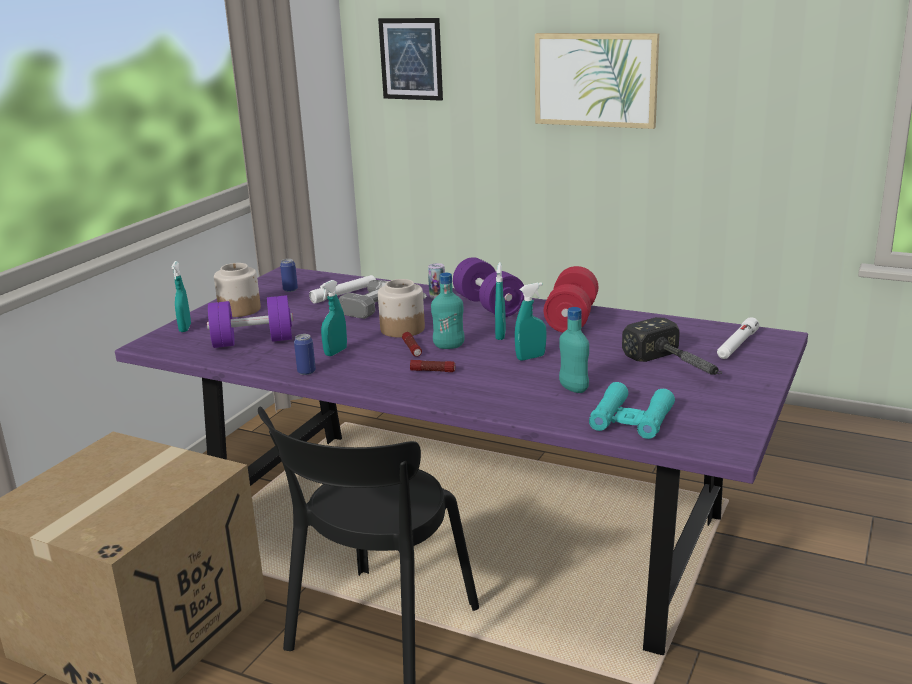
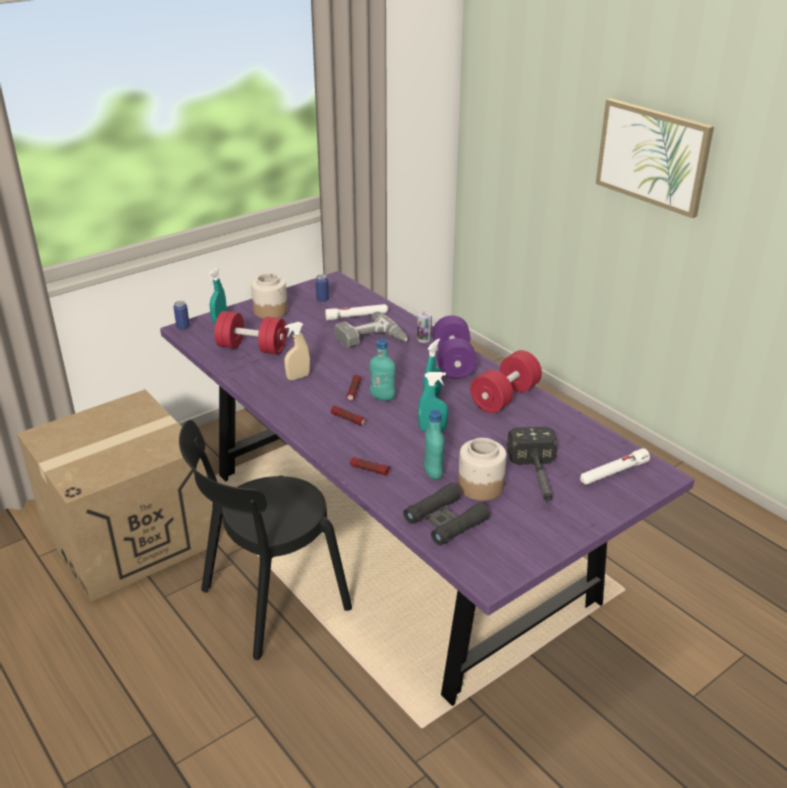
camera: 25 degrees right, 10 degrees up
(253, 342) = (252, 348): purple dumbbell -> red dumbbell
(306, 372) = (262, 390): can -> can (183, 327)
(335, 352) = (298, 377): turquoise spray bottle -> beige spray bottle
(402, 329) = (365, 368): jar -> jar (480, 486)
(411, 59) = (508, 95): picture -> none
(505, 403) = (369, 470): none -> flashlight
(631, 419) = (445, 521): turquoise binoculars -> black binoculars

